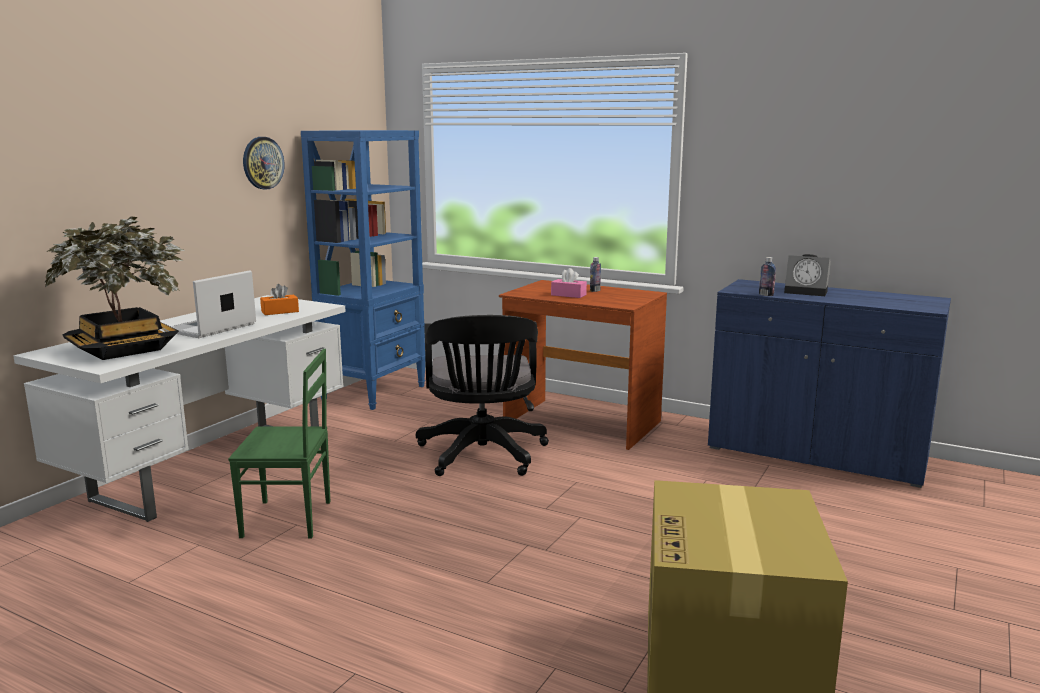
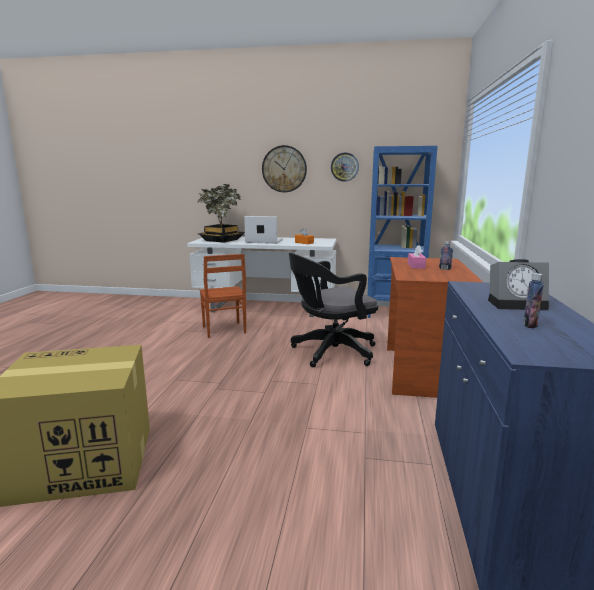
camera: 70 degrees right, 0 degrees up
(166, 172) = (284, 169): none -> wall clock
(288, 520) = (223, 330): green chair -> brown chair
(766, 295) = (464, 292): bottle -> bottle (530, 325)
(807, 292) = (517, 304): alarm clock -> alarm clock turned 90 degrees counterclockwise

